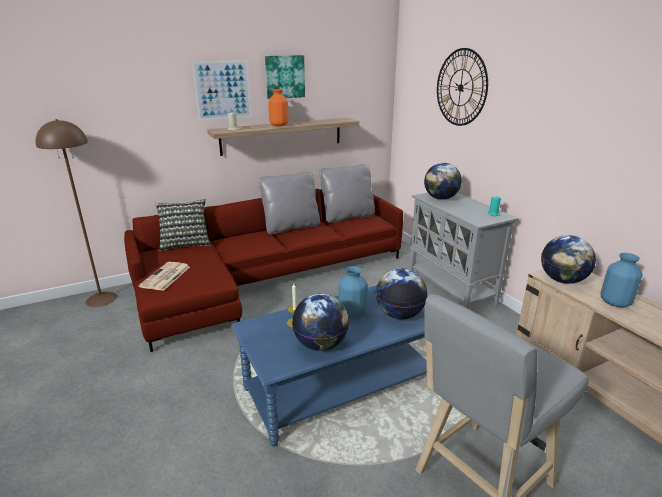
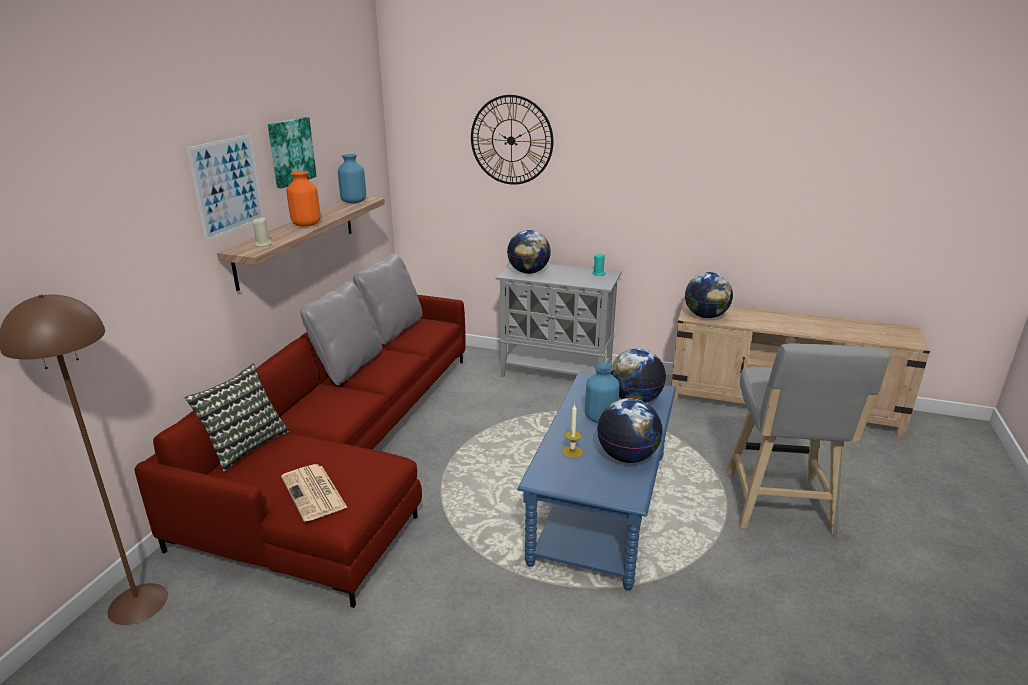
camera: 45 degrees left, 0 degrees up
(615, 303) = (757, 320): blue vase -> blue vase (354, 202)

